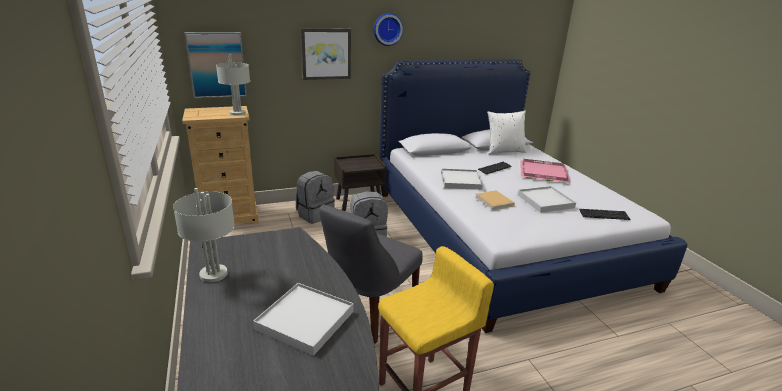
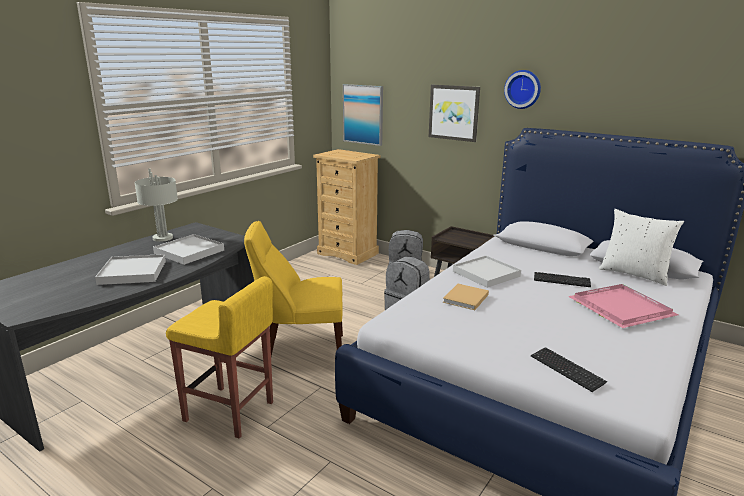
camera: 55 degrees right, 5 degrees down
(238, 113) = (358, 157): grey table lamp -> none
(368, 312) = (301, 351): grey chair -> yellow chair
(545, 201) = (528, 325): white tray -> white tray (189, 252)

